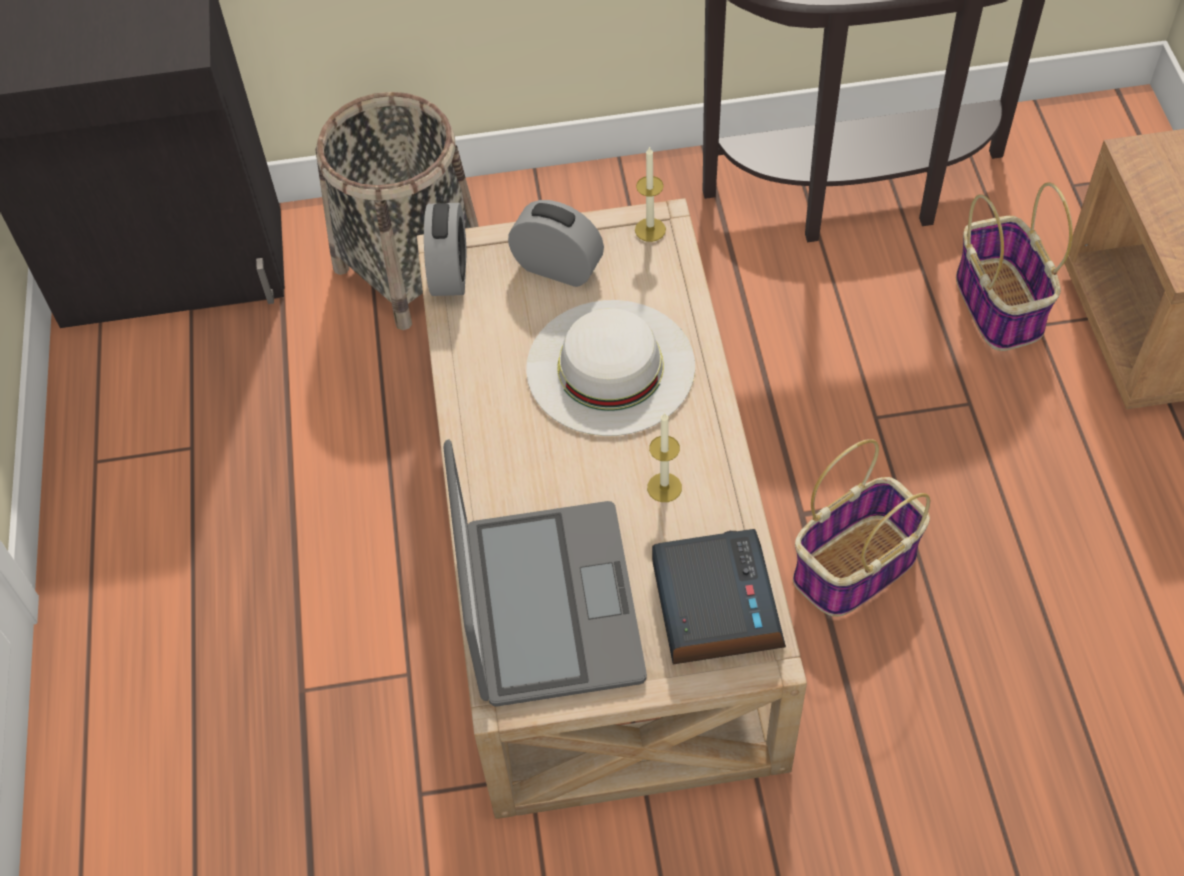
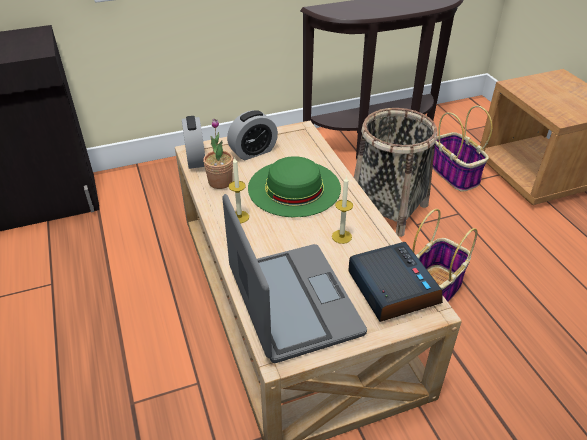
camera: 15 degrees left, 15 degrees down
(411, 268) = (166, 191): basket -> basket (388, 209)
(483, 335) = (220, 182): none -> potted plant
(557, 267) = (253, 152): alarm clock -> alarm clock turned 135 degrees clockwise
(610, 367) = (294, 187): white hat -> green hat
(650, 230) = (297, 133): candle -> candle (239, 217)

